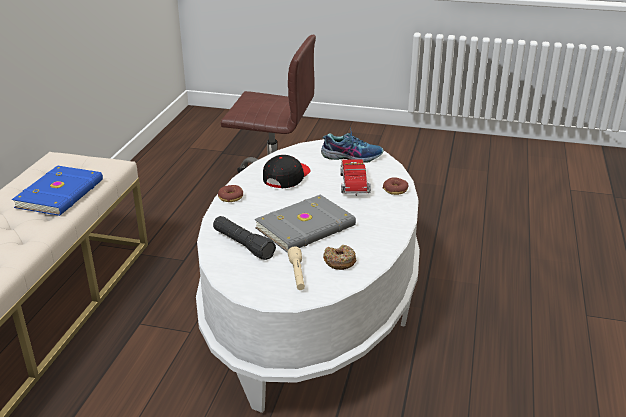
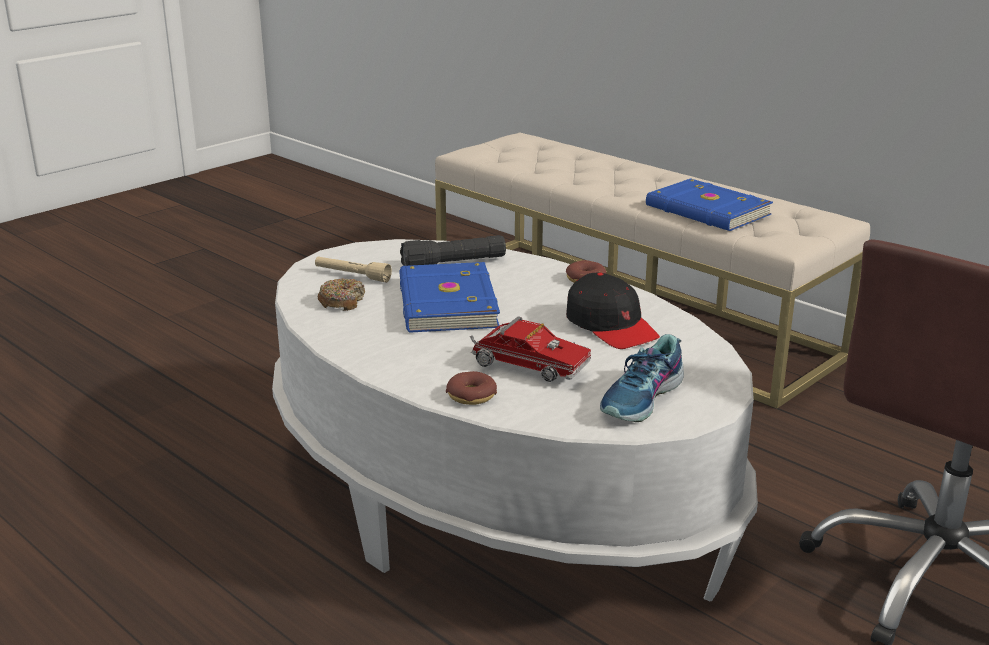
camera: 120 degrees right, 5 degrees down
(306, 228) = (445, 304): grey book -> blue book

